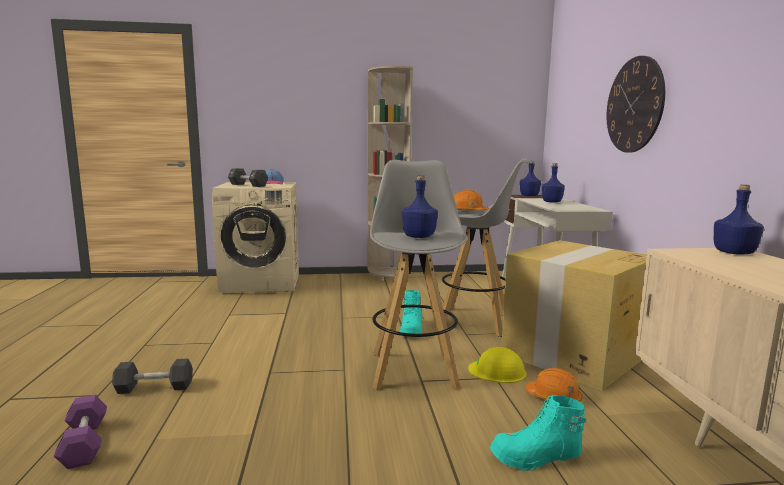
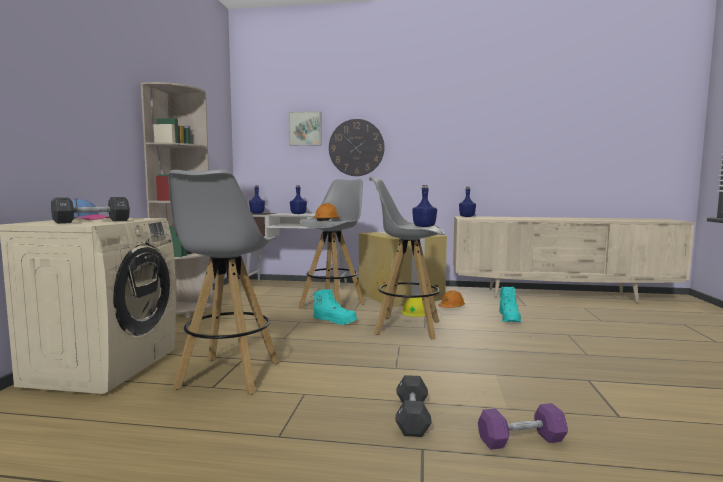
camera: 75 degrees left, 5 degrees down
(249, 315) = (227, 376): none -> grey stool
(593, 81) = (305, 129): none -> picture

